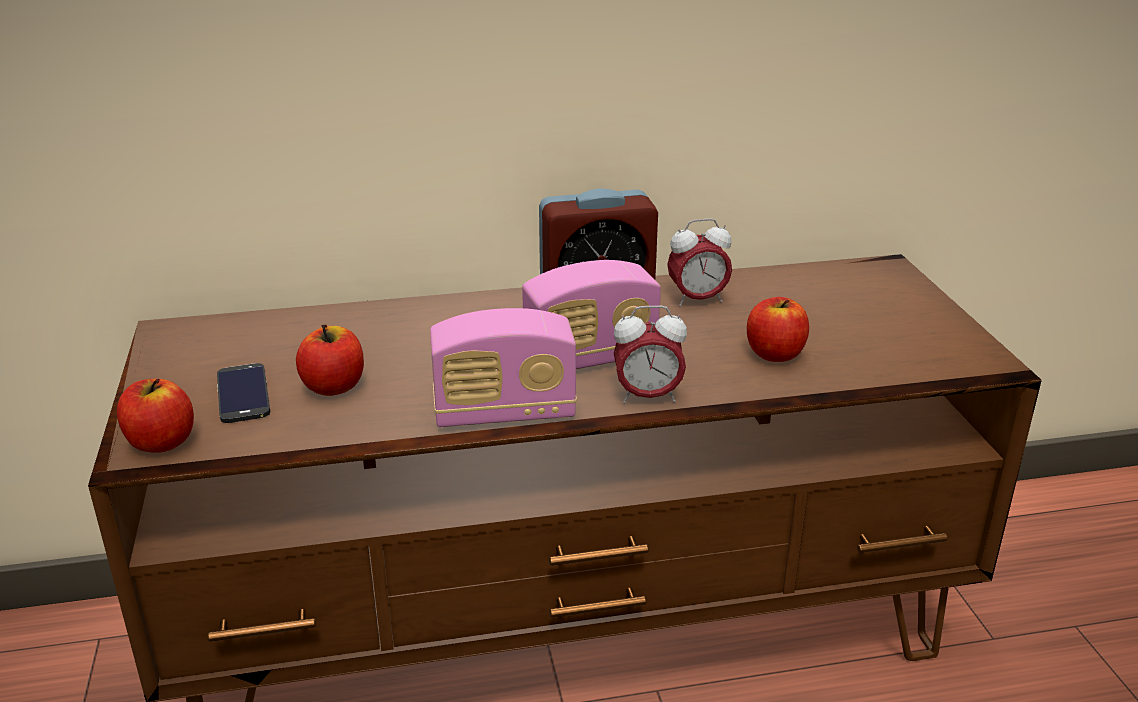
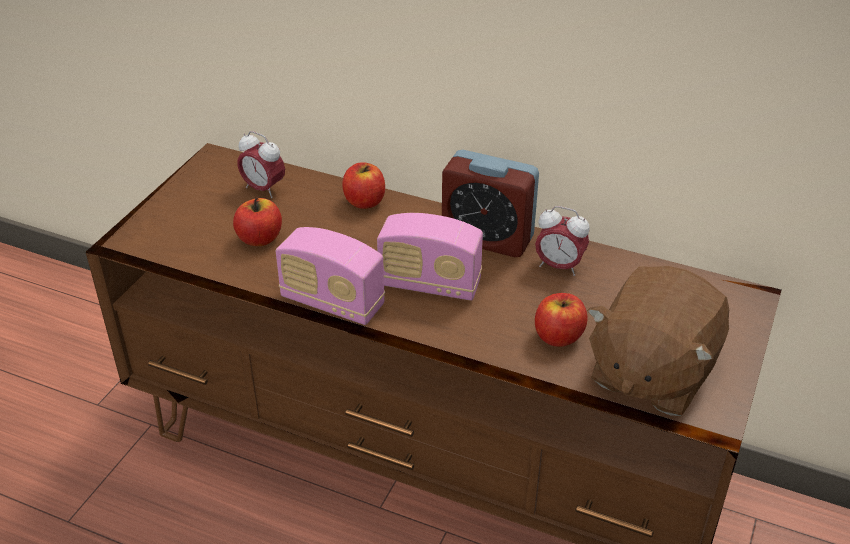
camera: 35 degrees right, 10 degrees up
(161, 442) = (140, 238): apple -> apple (364, 201)
(243, 394) = (209, 222): phone -> none
(647, 397) = (431, 331): alarm clock -> alarm clock (263, 189)
(892, 350) = (650, 373): none -> brown plush toy

